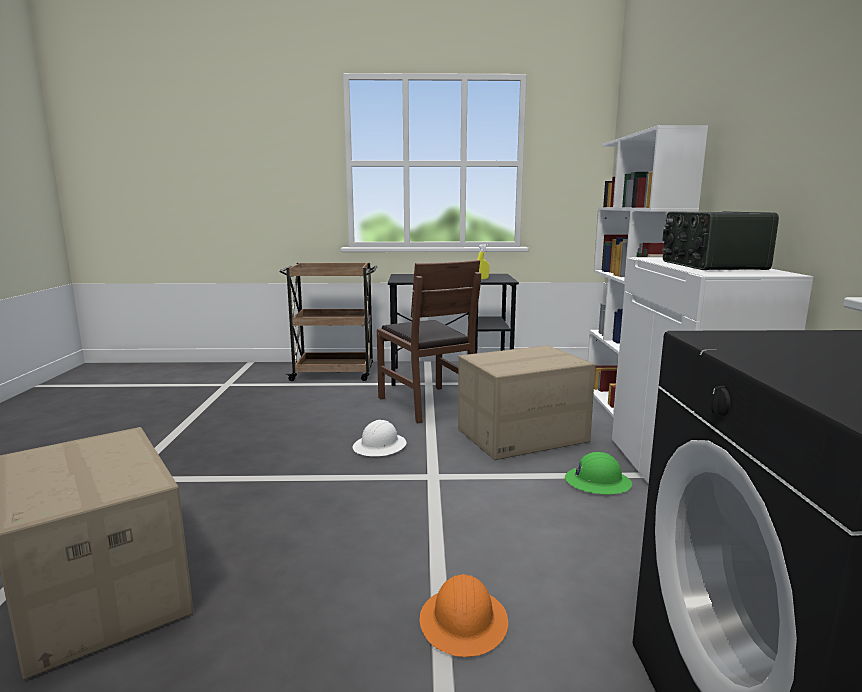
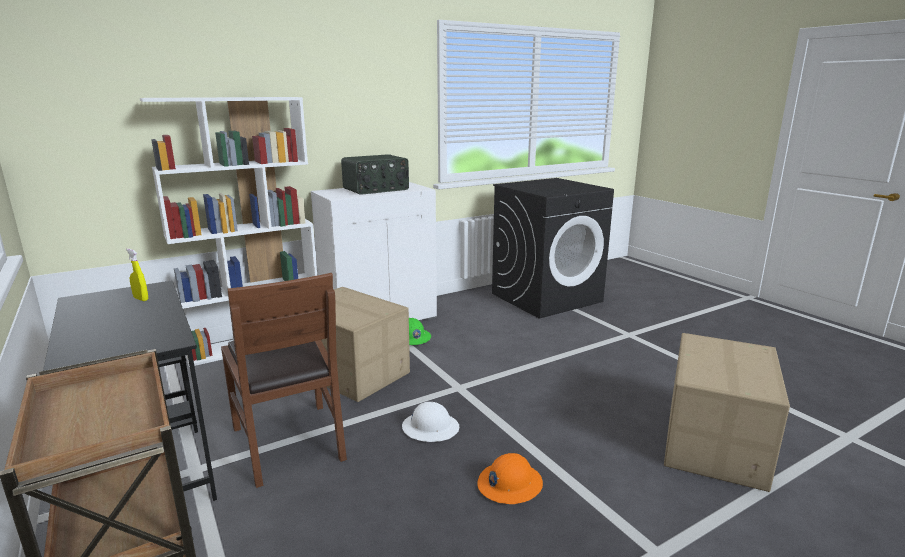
camera: 120 degrees left, 5 degrees up
(427, 404) = (289, 442): brown chair -> brown chair turned 120 degrees clockwise
(464, 622) = (573, 345): orange hard hat -> orange hard hat (509, 484)

